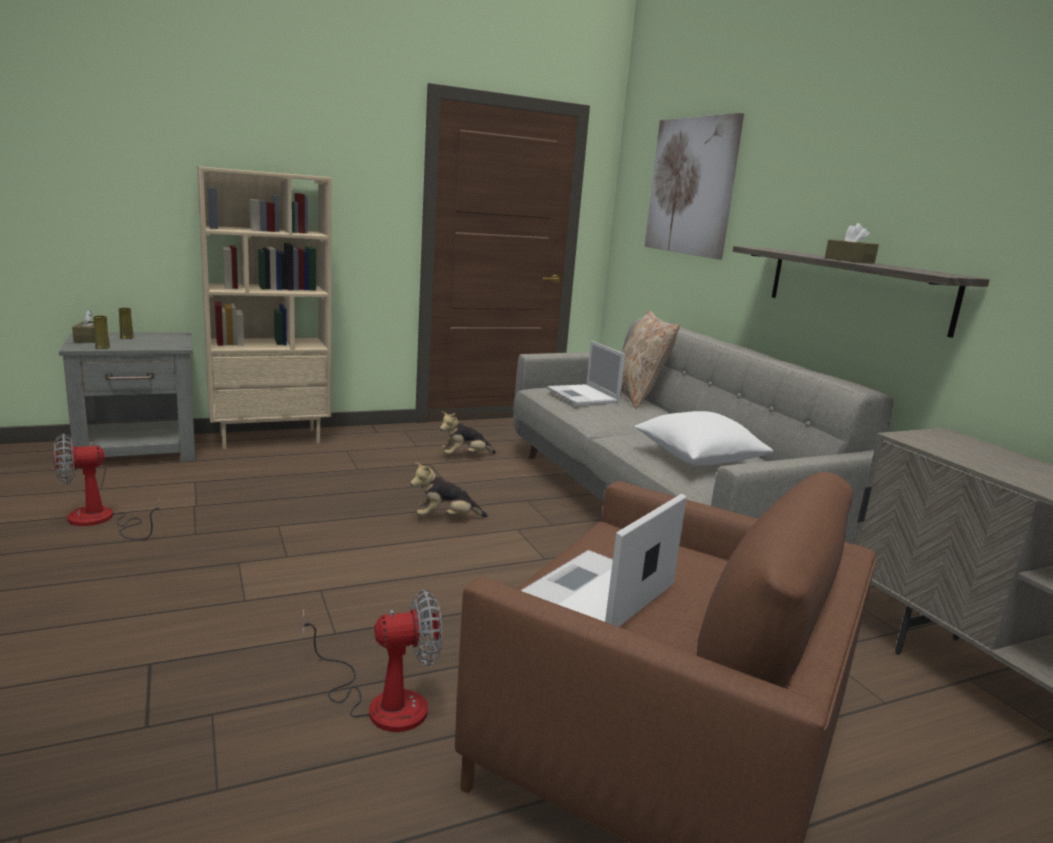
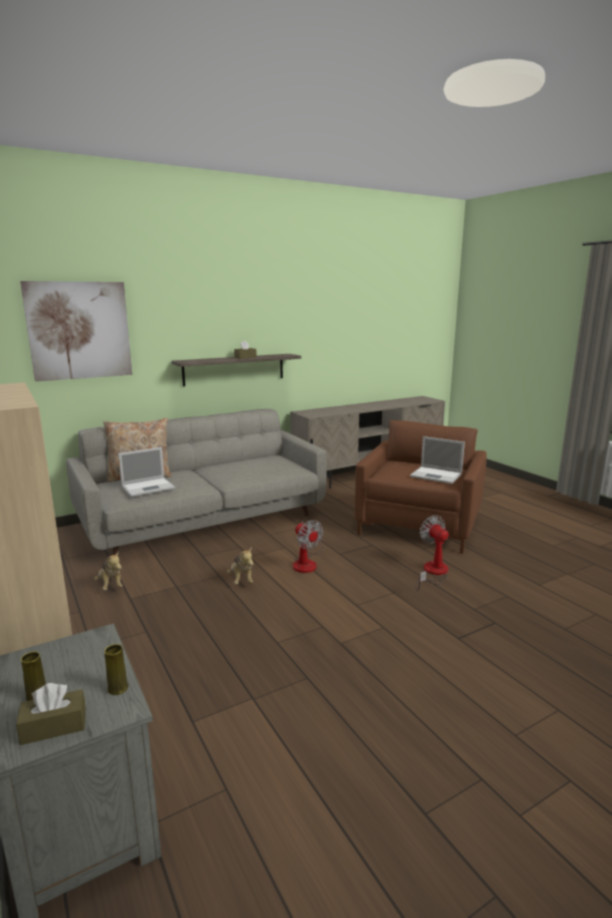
camera: 95 degrees left, 0 degrees up
(101, 521) = (305, 744): fan -> fan (307, 562)
(698, 458) = (263, 467): white pillow -> none

